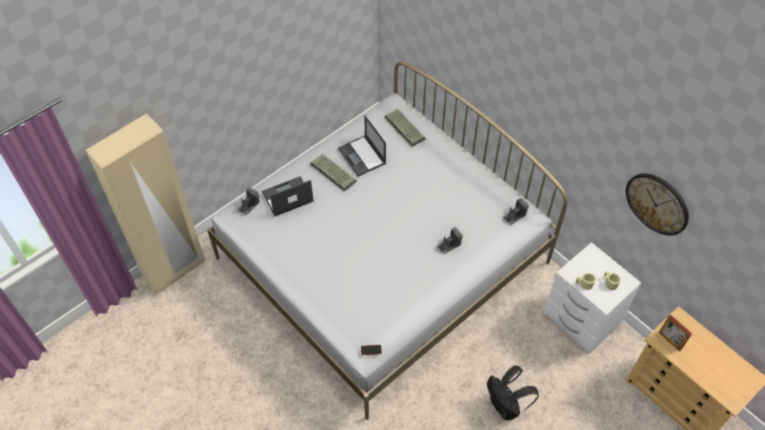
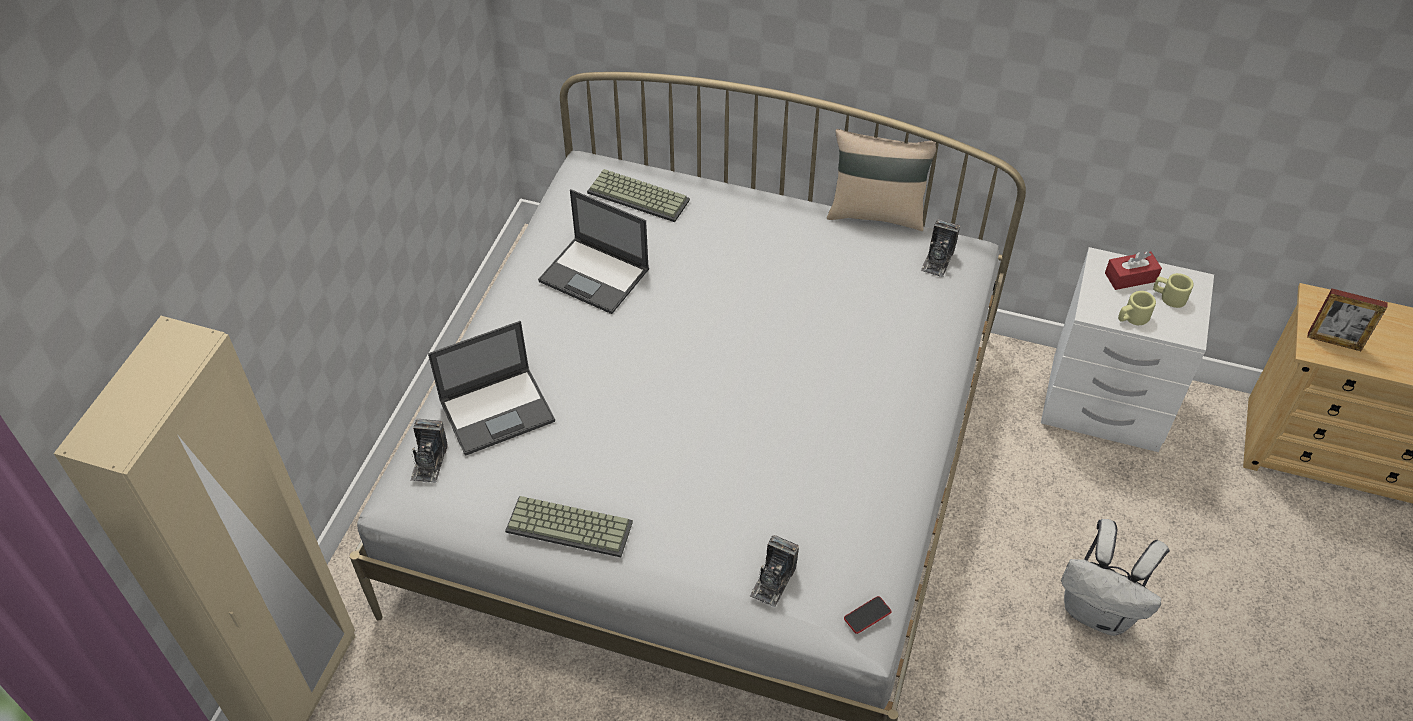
camera: 30 degrees left, 5 degrees down
(287, 197) = (498, 410): laptop -> laptop turned 150 degrees counterclockwise
(334, 172) = (561, 325): keyboard -> keyboard (571, 525)
(449, 245) = (866, 357): camera -> camera (773, 581)
(504, 181) = (876, 213): none -> beige pillow
(506, 406) = (1099, 611): black backpack -> white backpack
(599, 265) = (1130, 277): none -> red tissue box
(657, 203) = (1240, 92): wall clock -> none

